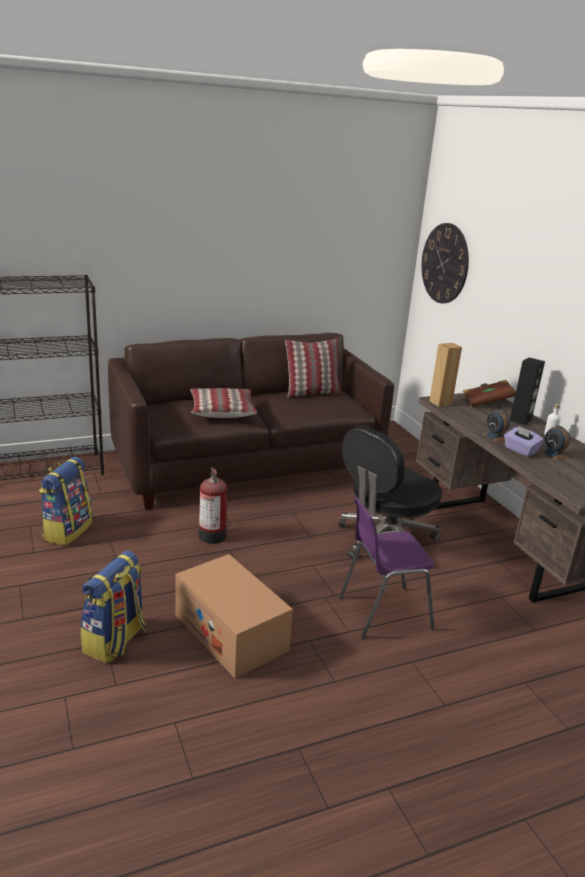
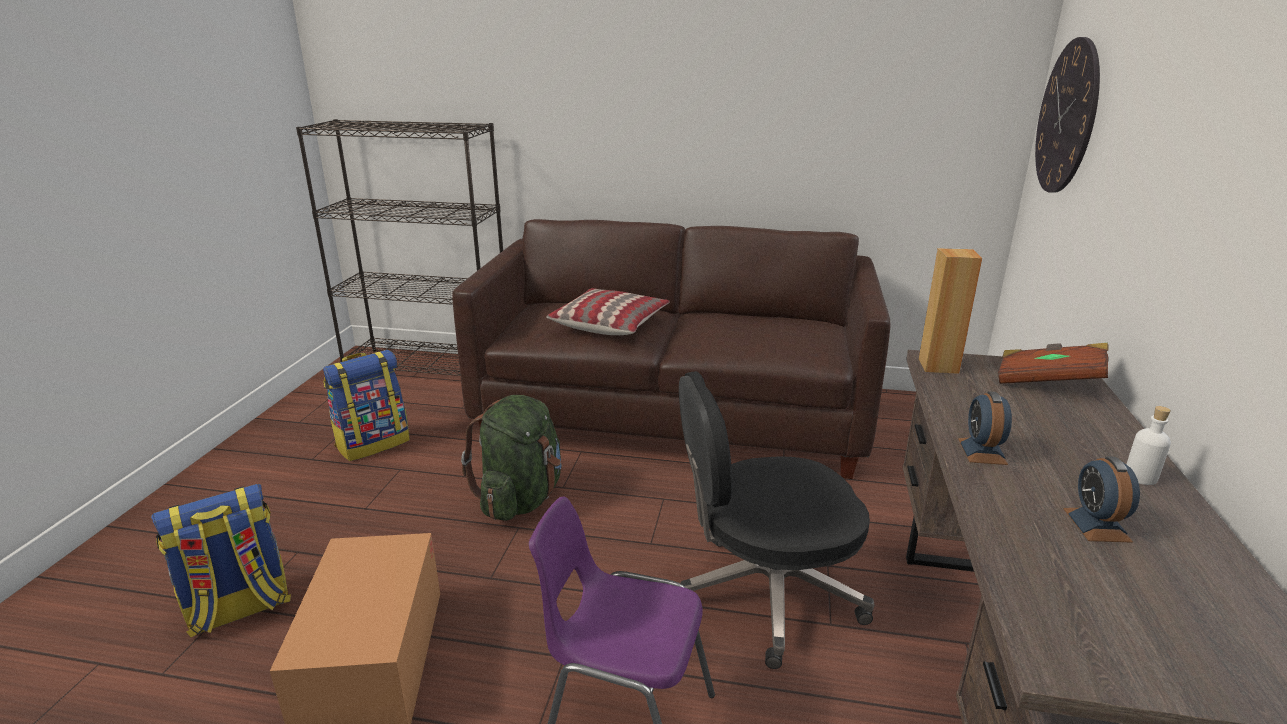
camera: 35 degrees right, 0 degrees up
(212, 534) = (521, 498): fire extinguisher -> green backpack
(311, 393) = (777, 321): pillow -> none
(520, 450) = (1011, 494): purple tissue box -> none
(521, 420) = (1092, 431): black speaker -> none

